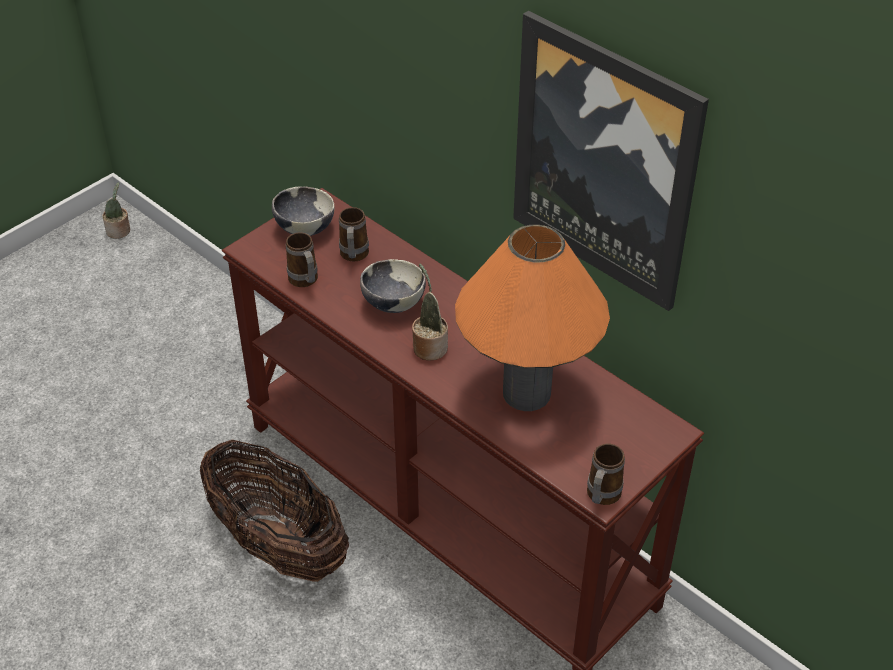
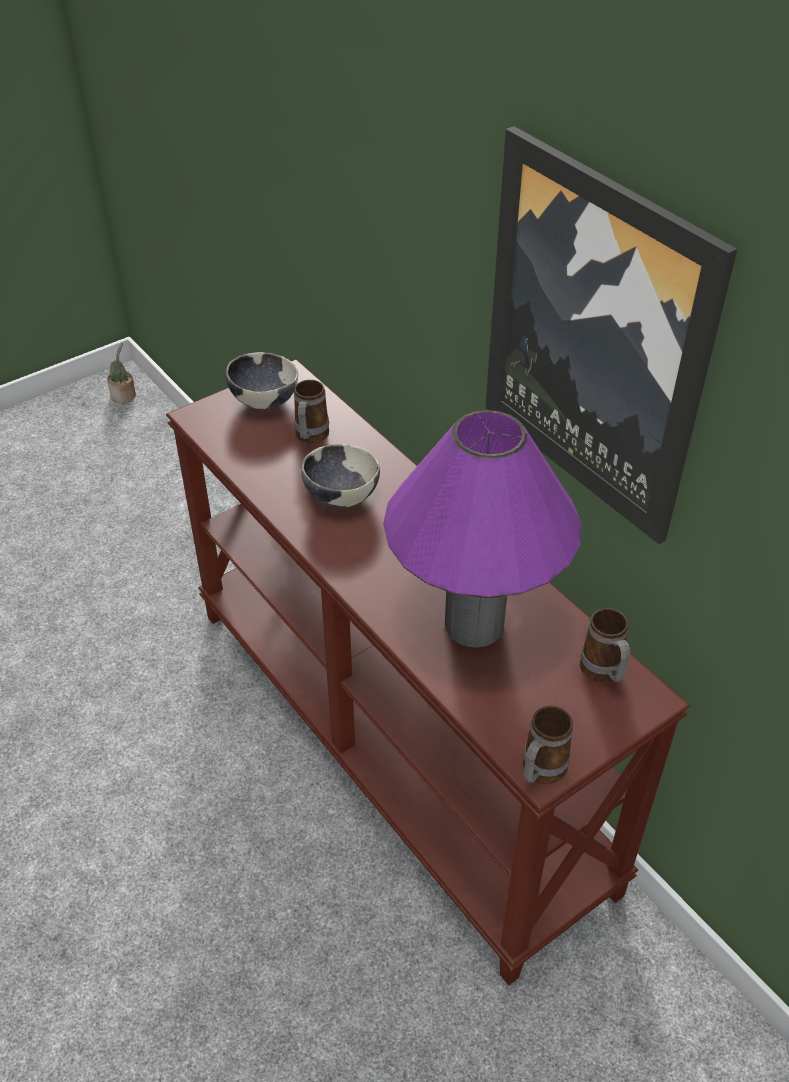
camera: 10 degrees right, 0 degrees up
(278, 544) = (201, 752): basket -> none
(305, 282) = (247, 460): mug -> mug (603, 674)
(429, 346) = (370, 552): potted plant -> none
(526, 393) = (474, 624): orange table lamp -> purple table lamp

